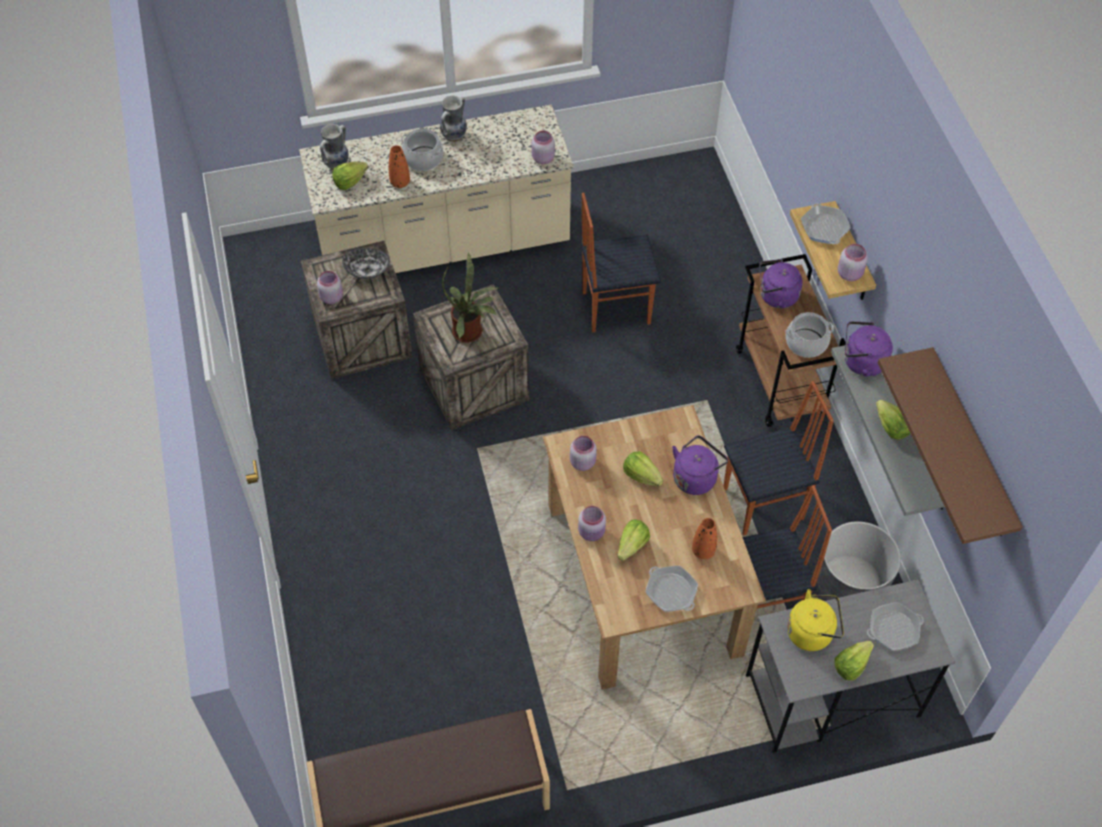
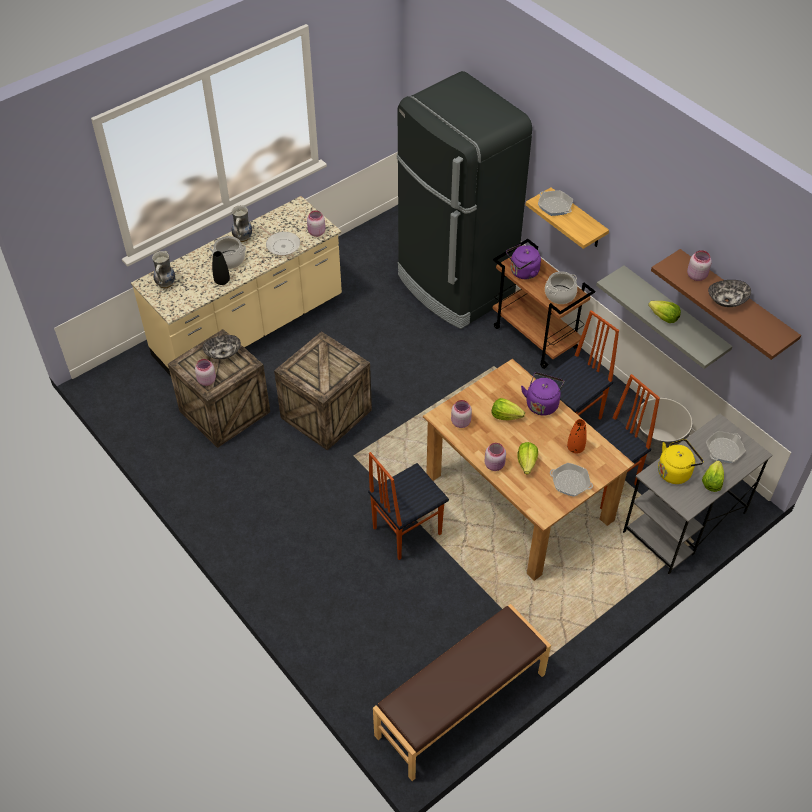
camera: 25 degrees left, 5 degrees down
(350, 182) = (183, 292): lettuce -> none
(400, 183) = (222, 281): orange vase -> black vase
(470, 332) = (324, 368): potted plant -> none
(493, 160) = (281, 245): none -> frying pan
(615, 307) = (396, 328): chair -> chair (406, 531)
(716, 280) = (454, 287): none -> black fridge
(850, 273) = (588, 228): pink jar -> pink jar (696, 275)
(861, 362) = (621, 284): purple kettle -> none
(950, 442) = (726, 301): none -> bowl

